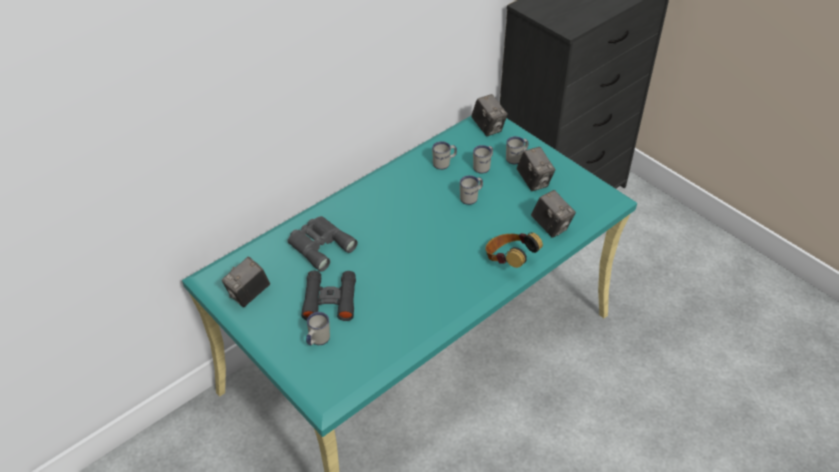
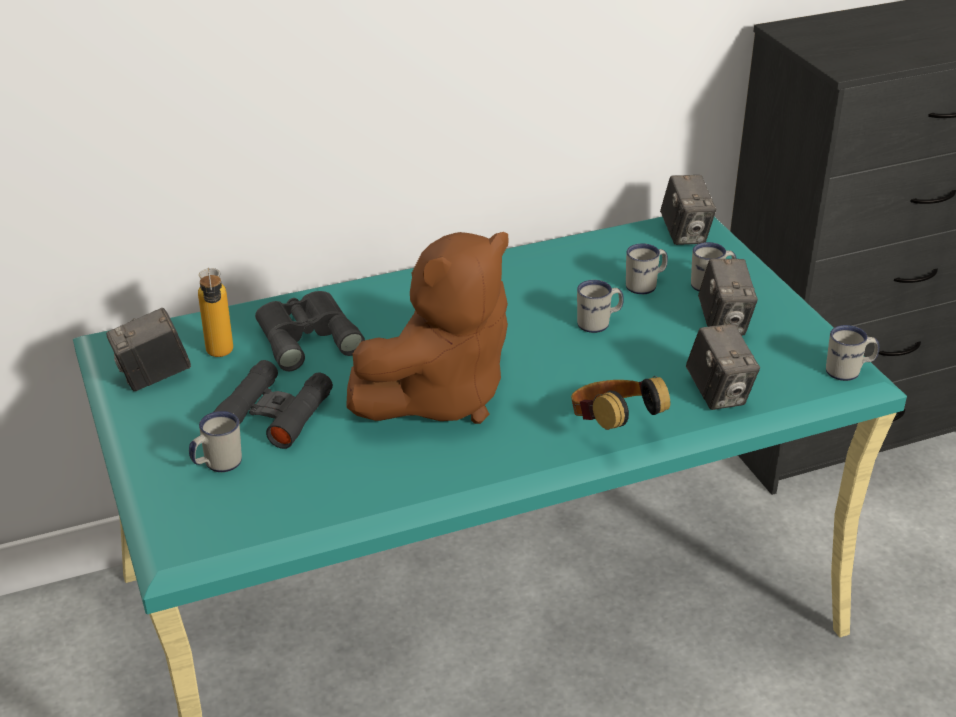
camera: 20 degrees right, 10 degrees down
(279, 271) = (220, 357): none -> bottle
(412, 265) = (439, 396): none -> brown plush toy
(444, 163) = (580, 268): white mug -> white mug (849, 371)

